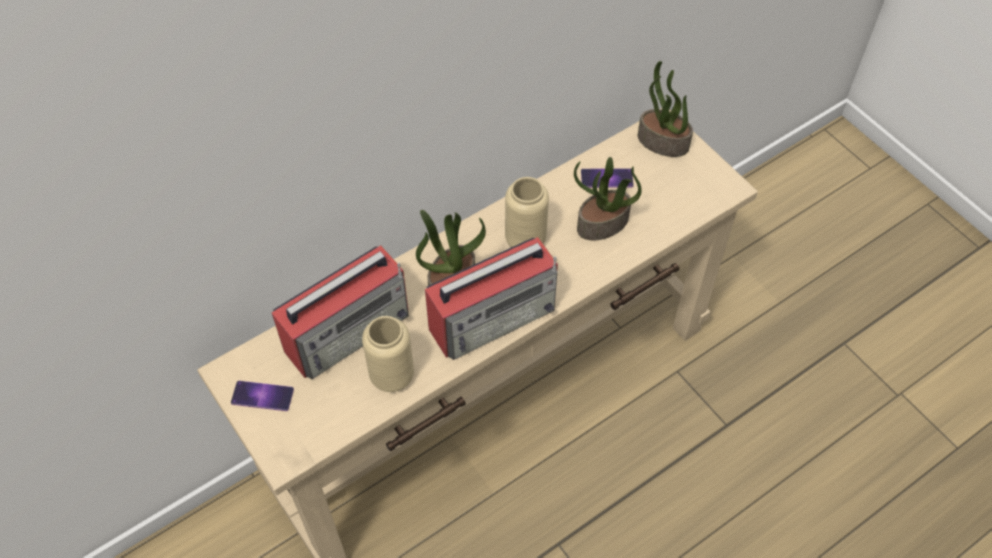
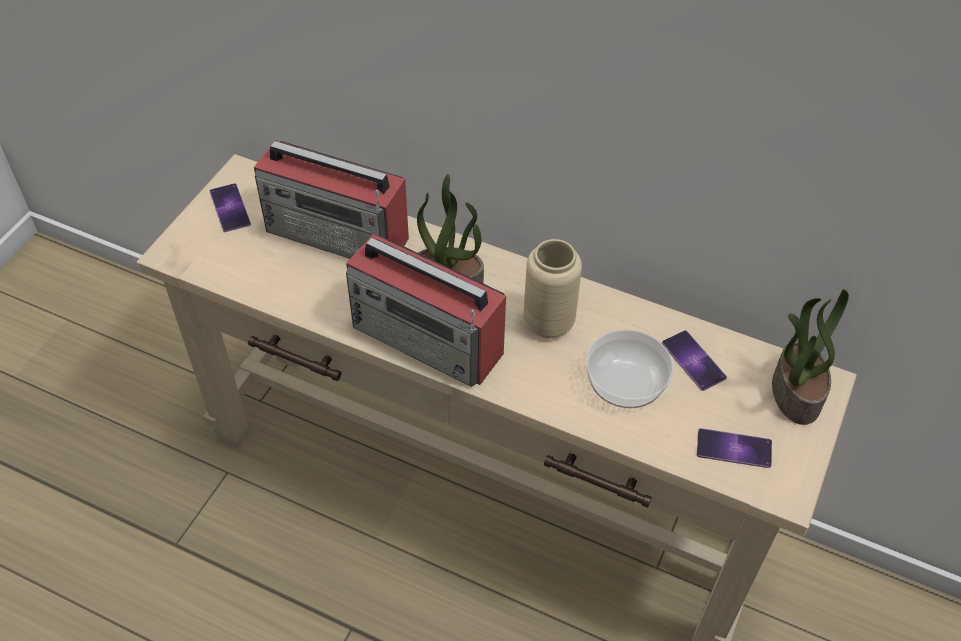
camera: 60 degrees right, 5 degrees down
(392, 376) = (306, 289): beige vase -> none
(602, 224) = (624, 384): potted plant -> bowl
(685, 195) = (734, 448): none -> phone

